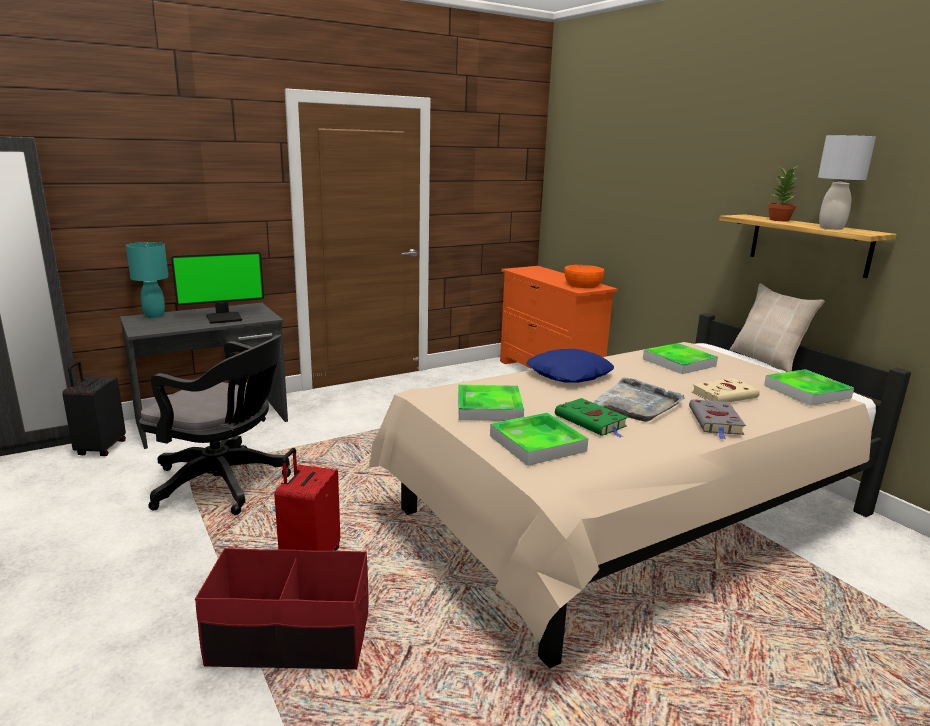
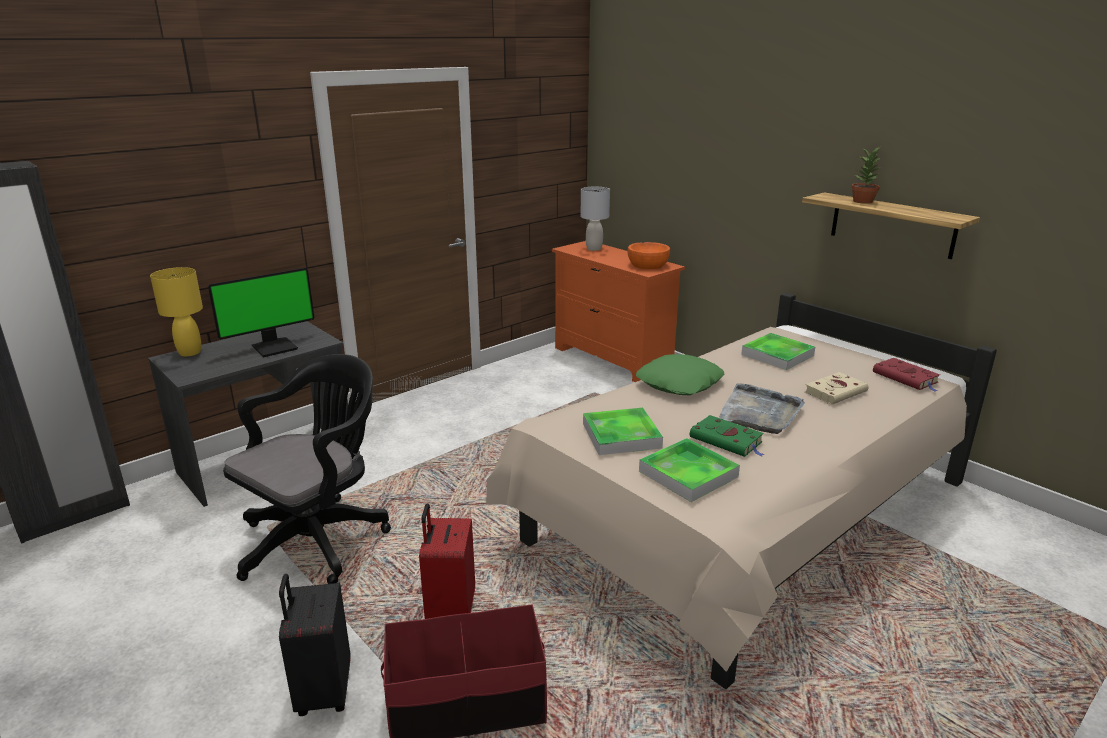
camera: 10 degrees left, 5 degrees up
(100, 448) = (151, 513): black suitcase -> black suitcase (322, 692)
(155, 315) = (190, 352): turquoise table lamp -> yellow table lamp
(225, 484) = (319, 538): black office chair -> black office chair turned 60 degrees counterclockwise
(569, 375) = (680, 383): blue pillow -> green pillow
(716, 422) = (840, 426): grey book -> none
(767, 360) = (855, 342): beige pillow -> none
(806, 391) = (906, 378): tray -> red book
(831, 228) = (918, 212): grey table lamp -> grey table lamp (594, 248)

